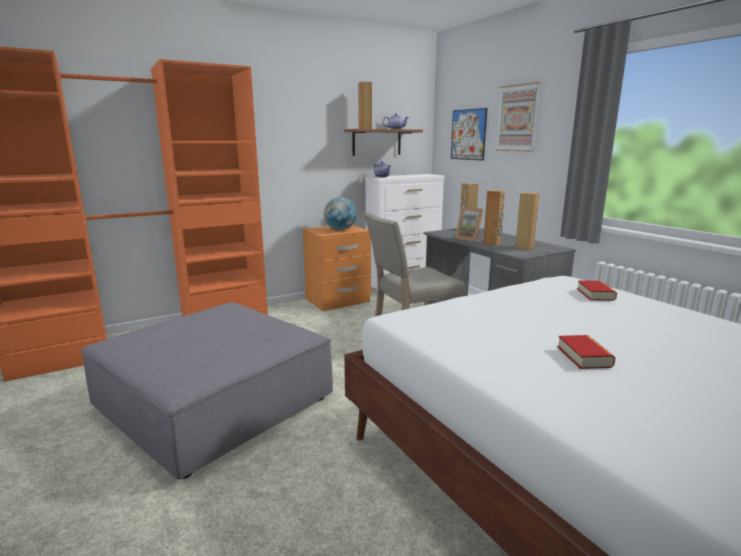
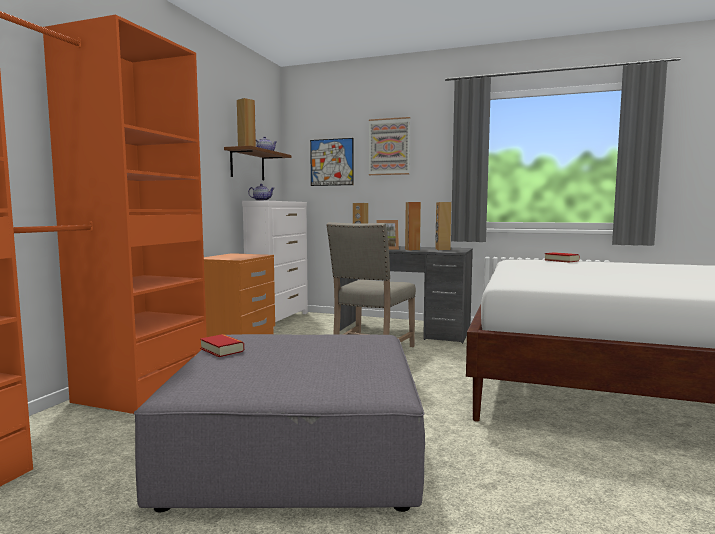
camera: 40 degrees left, 10 degrees down
(340, 230) = (241, 256): globe -> none
(584, 357) = (652, 278): book -> book (222, 350)

